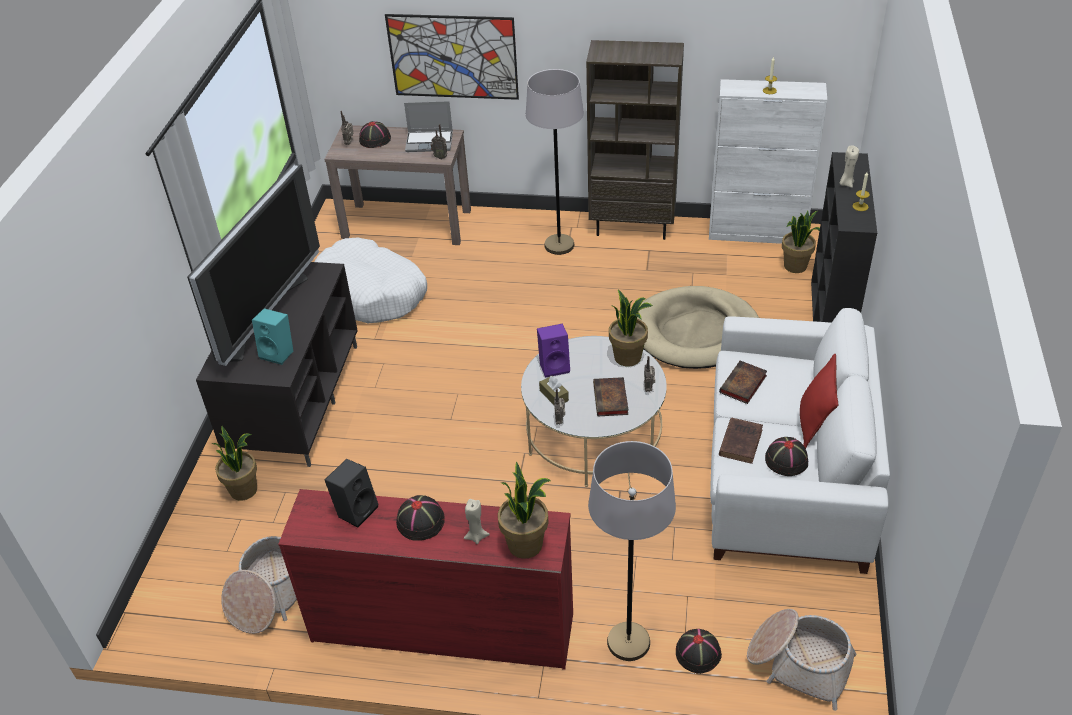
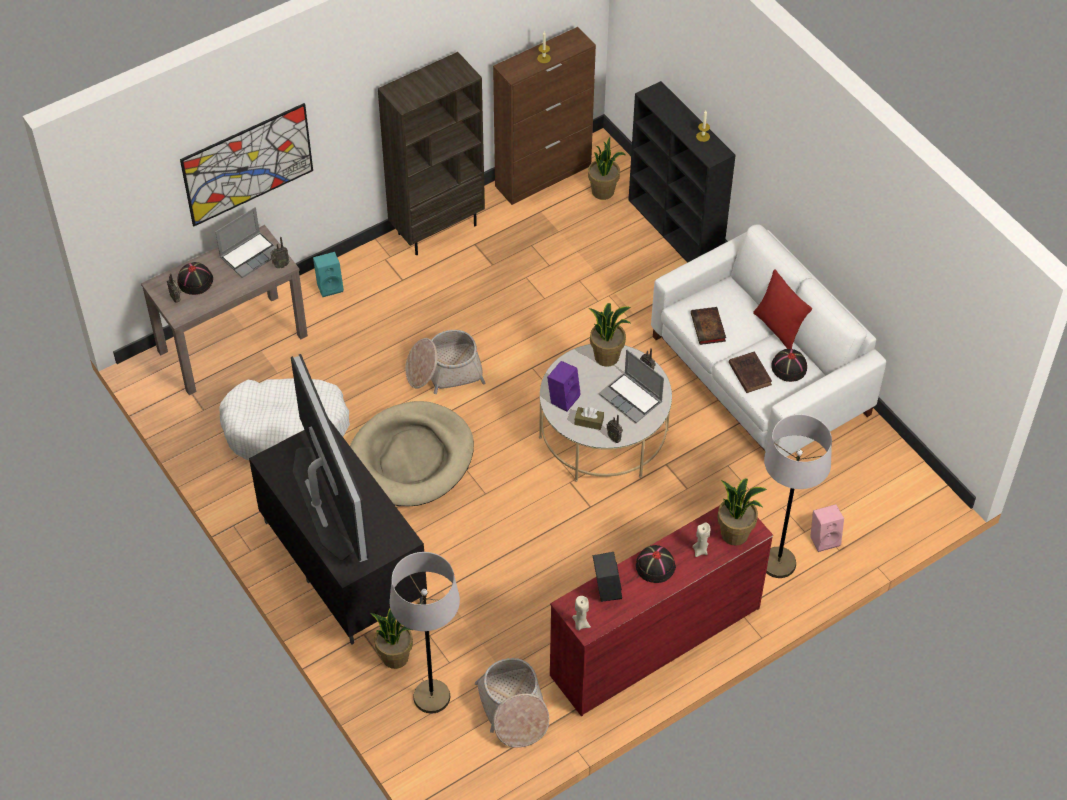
camera: 45 degrees left, 10 degrees up
(279, 353) = (379, 524): turquoise speaker -> turquoise speaker (330, 286)
(559, 245) = (395, 284): grey floor lamp -> grey floor lamp (431, 697)
(611, 400) = (632, 398): book -> laptop
(695, 332) = (588, 299): beige dog bed -> beige dog bed (411, 458)
(698, 653) = (824, 539): black hat -> pink speaker
(757, 233) = (544, 176): white cabinet -> brown cabinet
(799, 663) = (885, 502): basket -> basket (444, 371)
(846, 183) = (674, 120): beige candle -> beige candle (580, 624)

